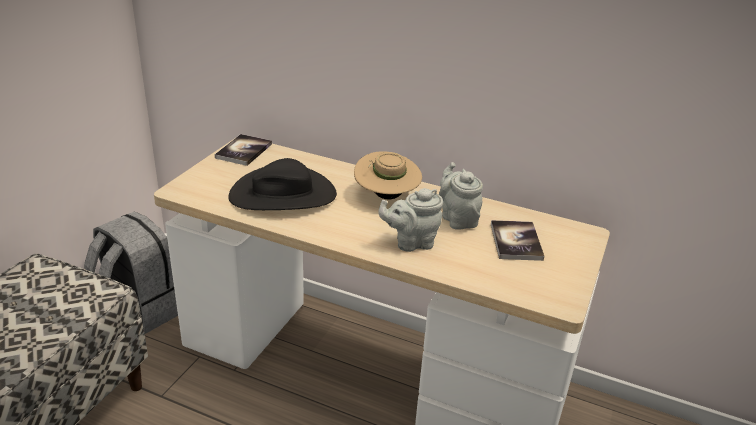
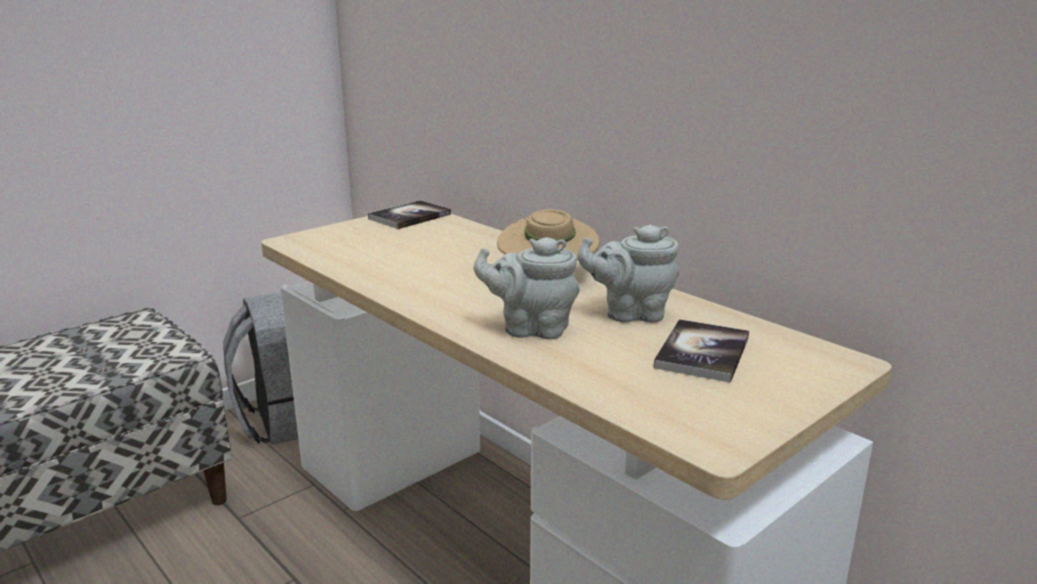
camera: 25 degrees right, 10 degrees down
(283, 195) = (410, 259): black hat -> none
(457, 218) = (630, 313): grey teapot -> grey teapot turned 90 degrees counterclockwise

